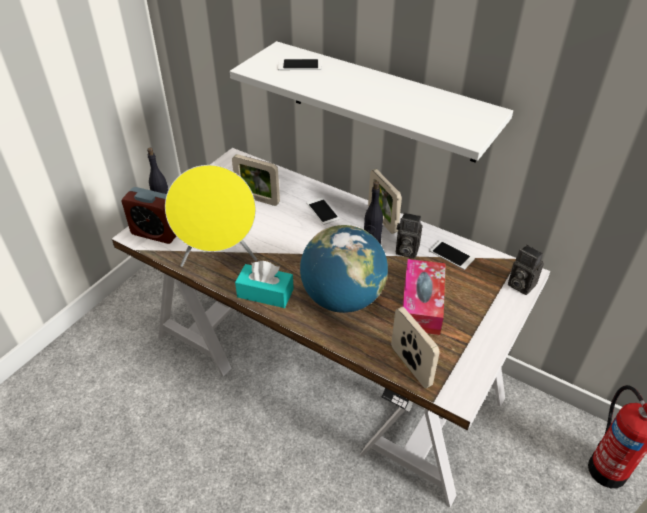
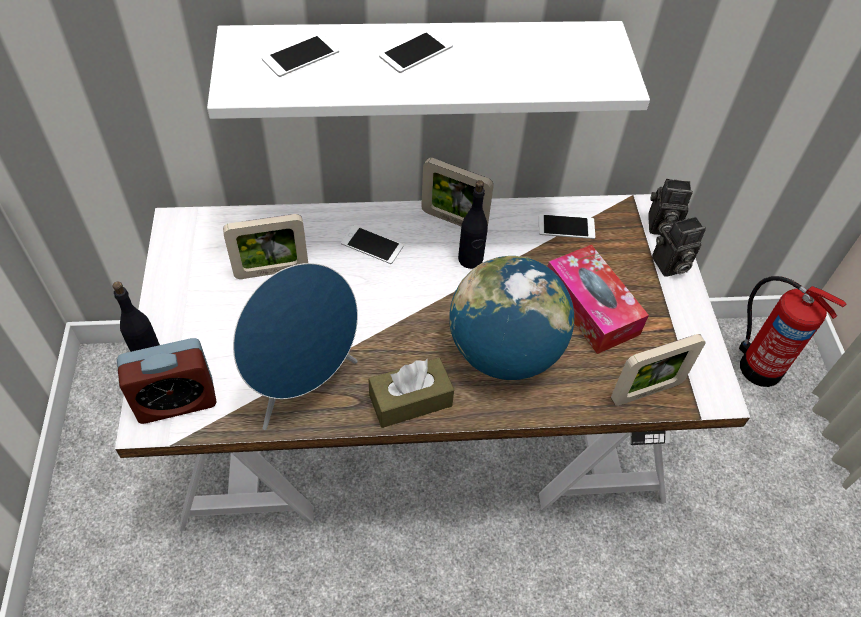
camera: 40 degrees left, 10 degrees up
(219, 257) = (304, 386): yellow speaker -> blue speaker
(265, 293) = (410, 400): turquoise tissue box -> brown tissue box
(363, 83) = (416, 51): none -> phone
(405, 250) = (515, 248): camera -> camera (669, 266)
(410, 366) = (646, 392): picture frame -> picture frame turned 135 degrees clockwise

